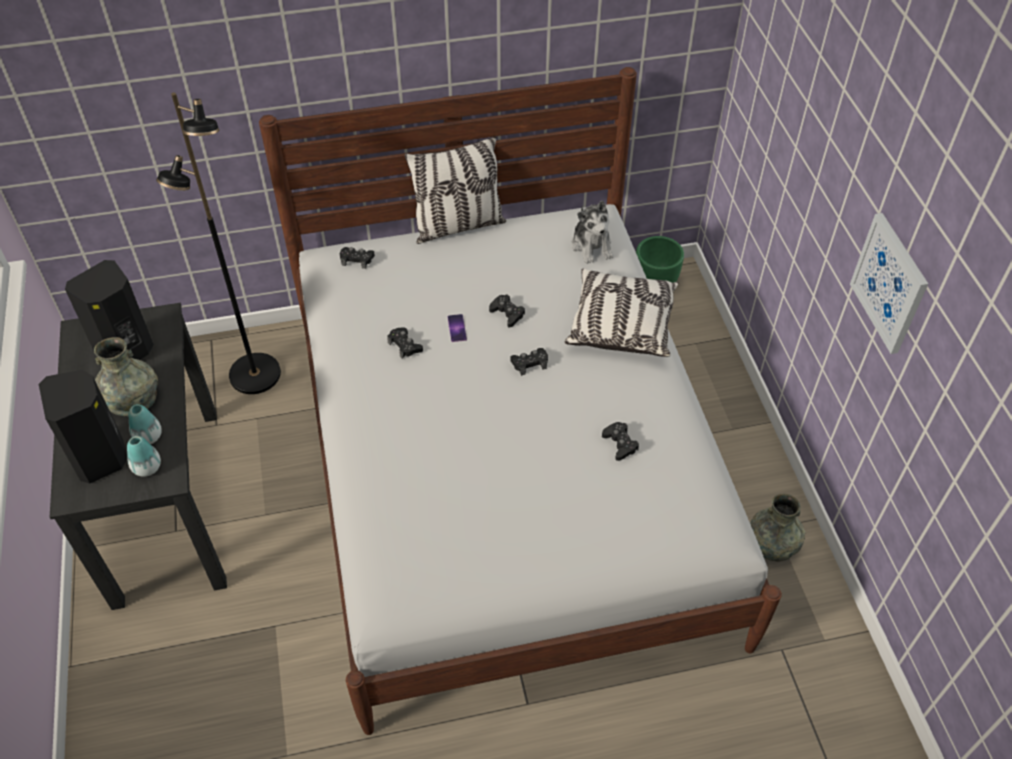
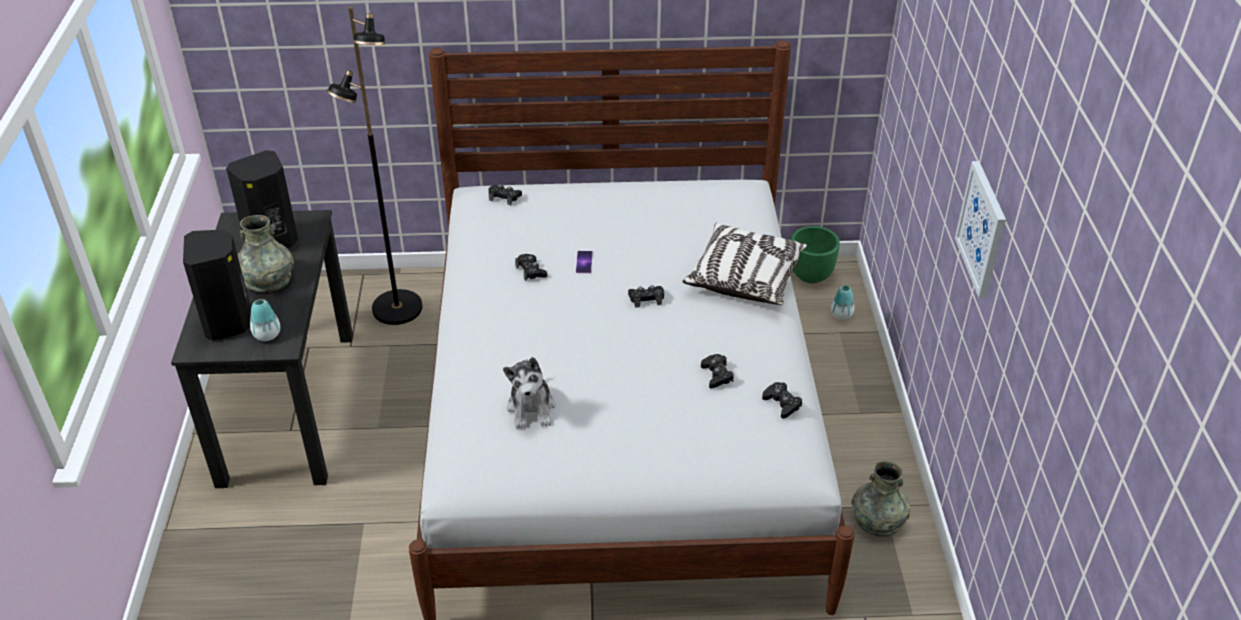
camera: 10 degrees right, 10 degrees down
(148, 437) = (275, 311): vase -> vase (841, 315)
(458, 226) = (608, 180): pillow -> none
(507, 313) = (635, 255): black game controller -> black game controller (782, 403)
(592, 246) = (733, 210): plush toy -> plush toy (531, 408)

